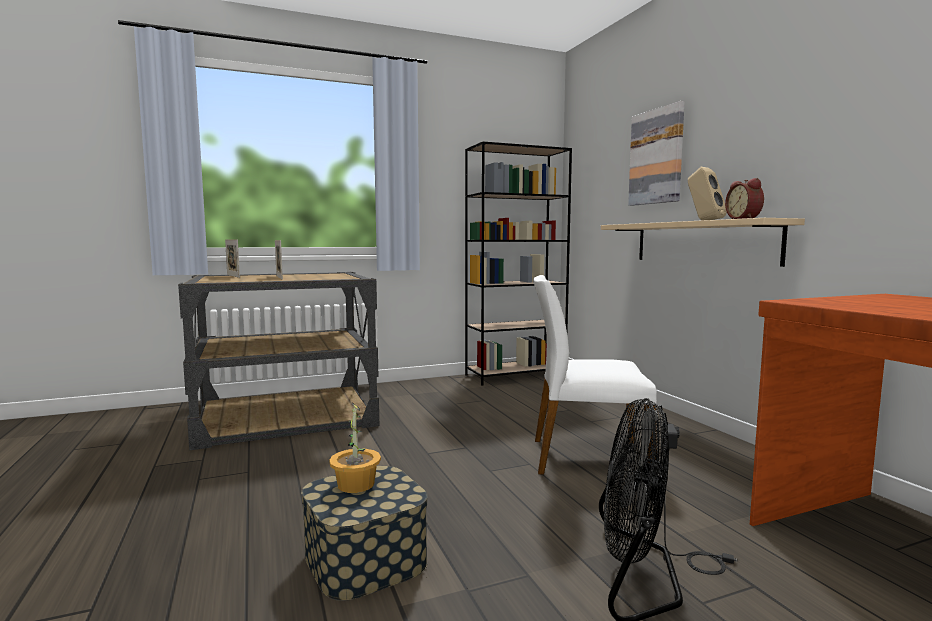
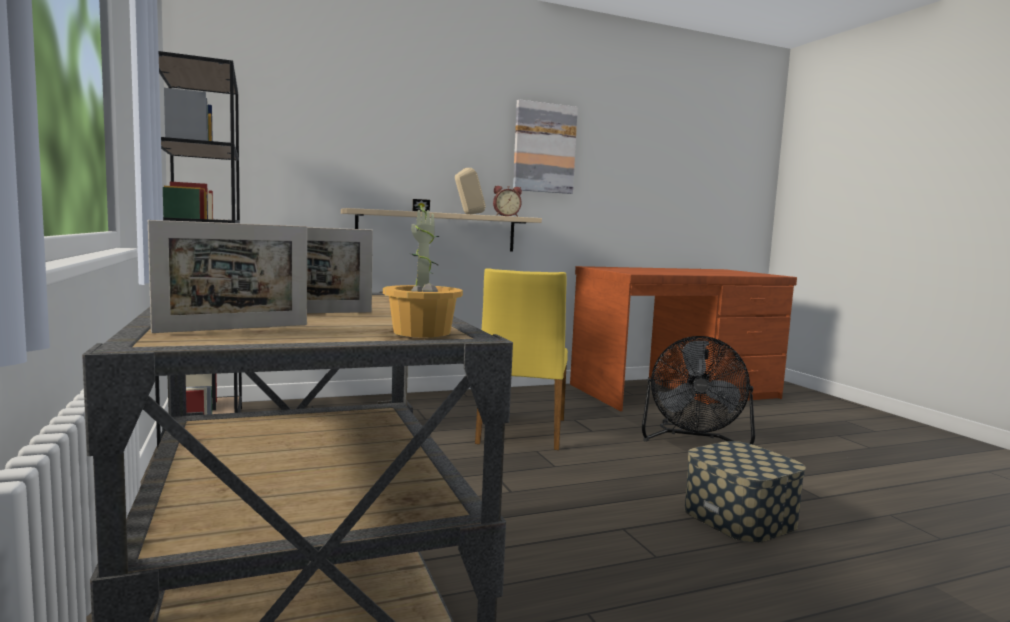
camera: 90 degrees left, 0 degrees up
(355, 484) = (735, 461): potted plant -> potted plant (422, 332)
(587, 457) = (520, 431): white chair -> yellow chair
(656, 157) = (375, 140): picture -> picture (544, 148)

